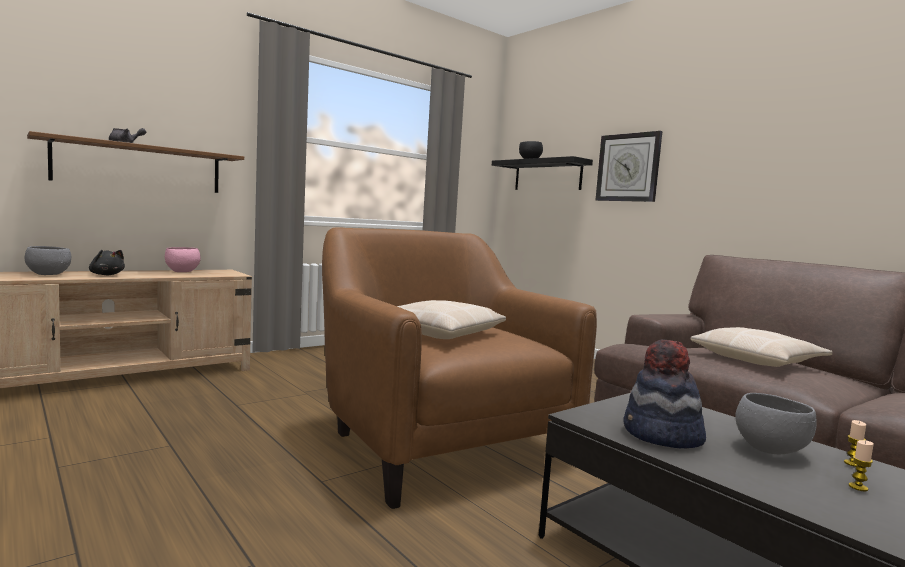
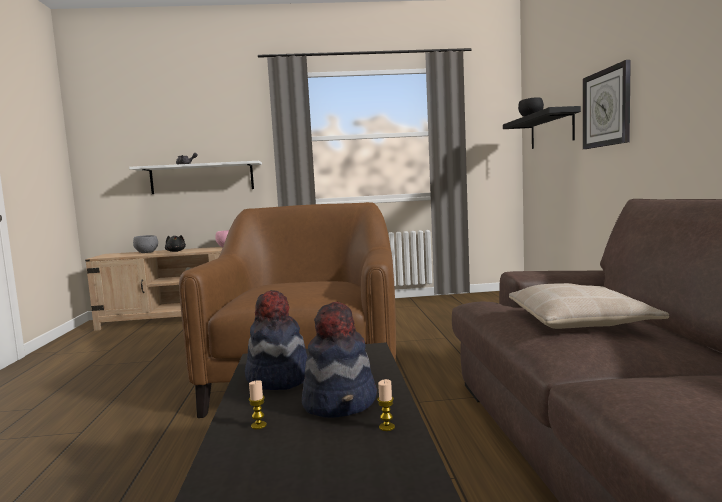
camera: 35 degrees right, 0 degrees up
(140, 167) = (202, 178): brown shelf -> white shelf
(438, 332) = (280, 287): beige pillow -> none
(770, 449) = (341, 402): grey bowl -> hat
(858, 487) = (321, 444): candle -> candle (258, 425)

